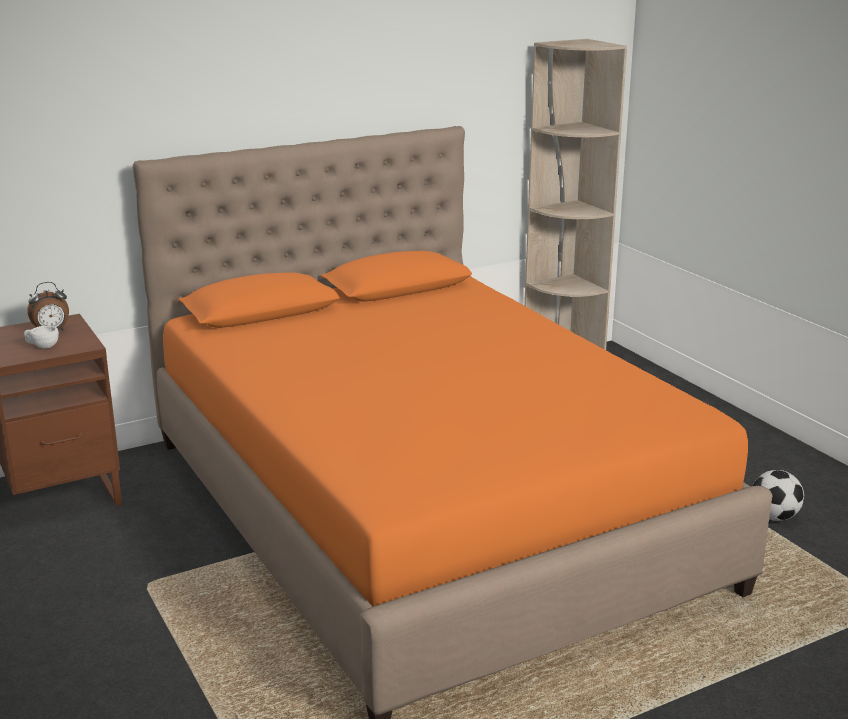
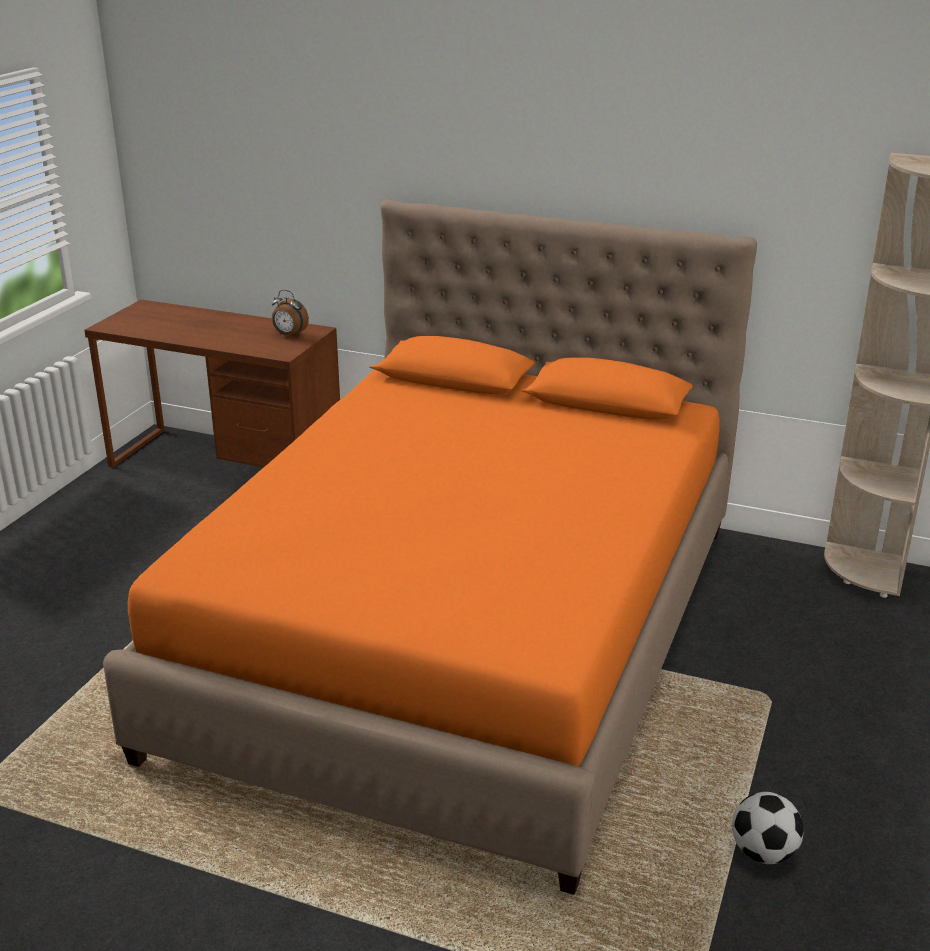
camera: 50 degrees right, 5 degrees up
(42, 346) = (261, 344): white cup -> none

